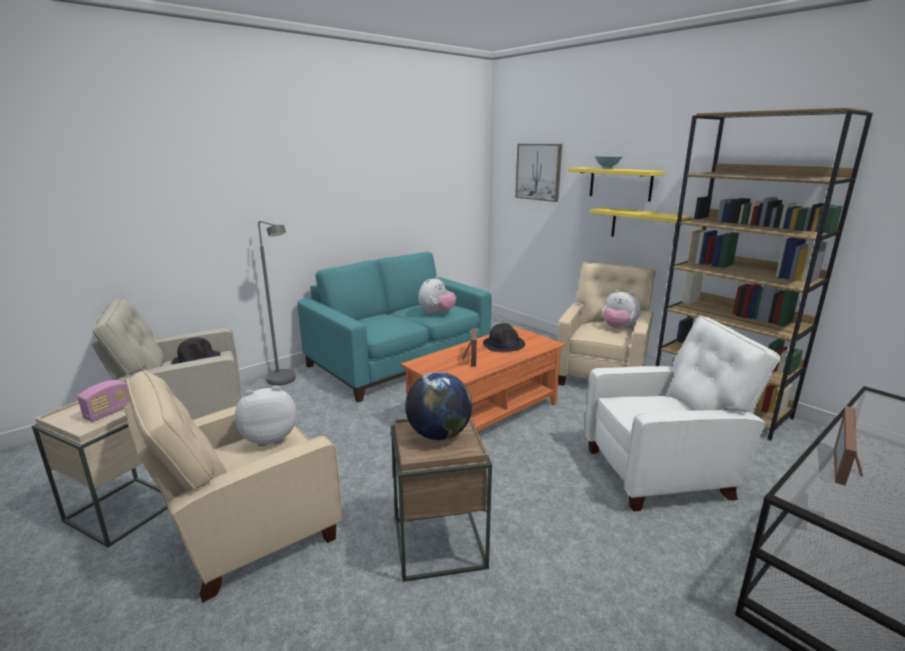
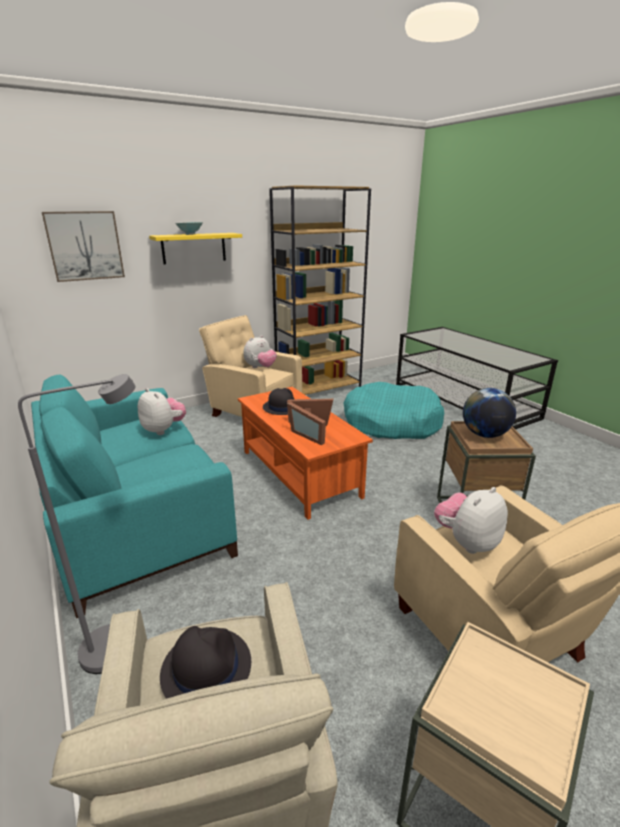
camera: 80 degrees left, 5 degrees up
(109, 413) = (507, 677): radio -> none
(270, 438) = (467, 542): plush toy -> plush toy turned 60 degrees clockwise
(644, 226) = (224, 282): yellow shelf -> none
(662, 473) = (391, 423): white armchair -> turquoise dog bed
(848, 467) = (480, 355): picture frame -> picture frame (309, 435)

